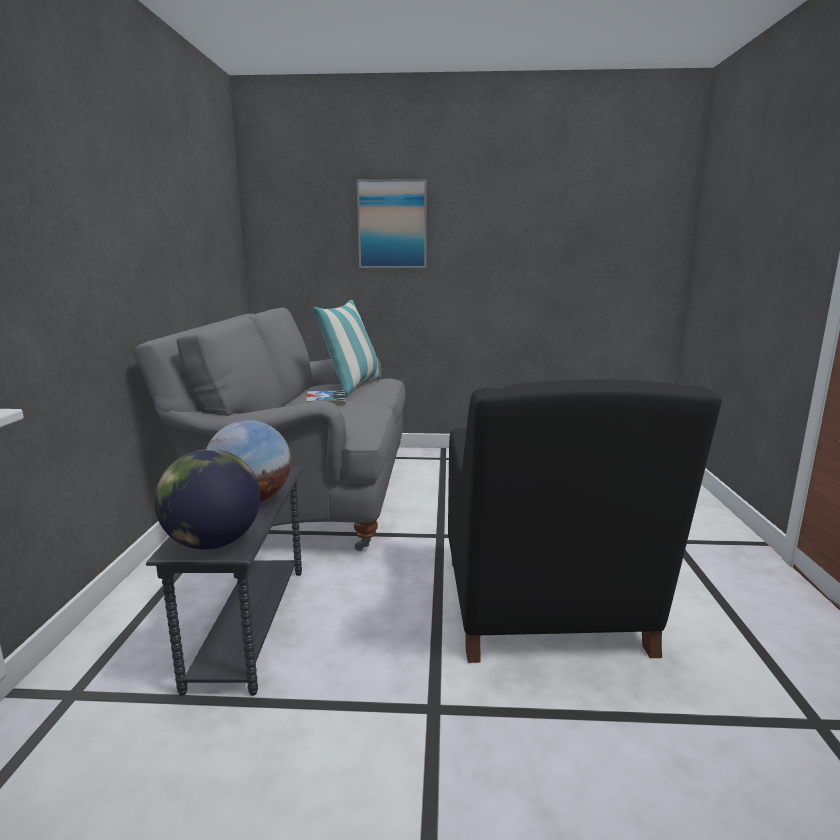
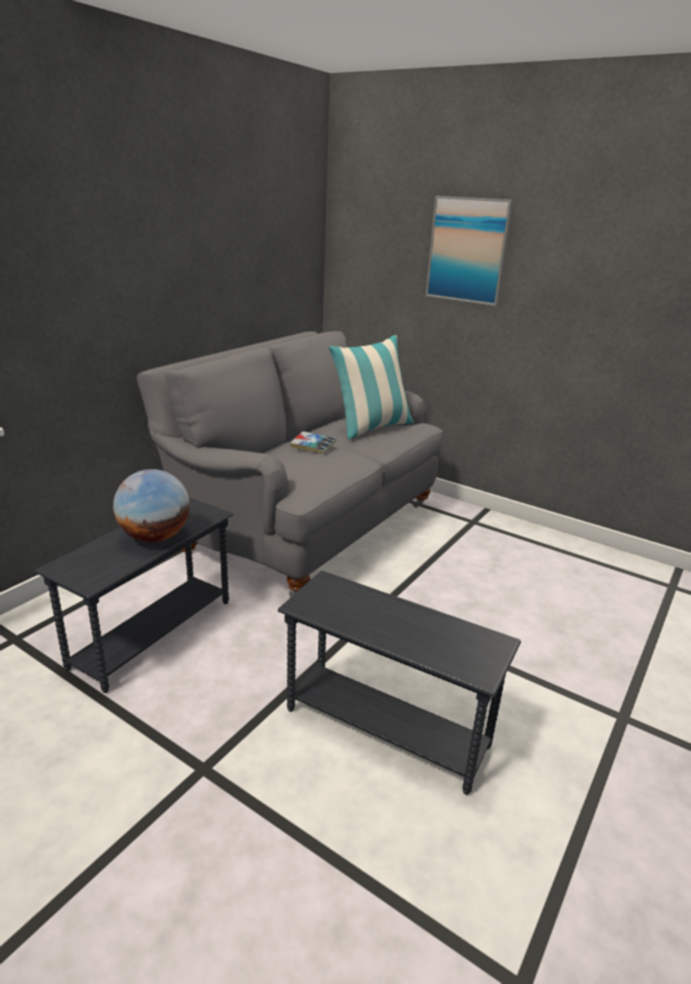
camera: 30 degrees right, 10 degrees up
(213, 543) = (86, 569): globe -> none
(544, 610) = (385, 729): black armchair -> grey side table

